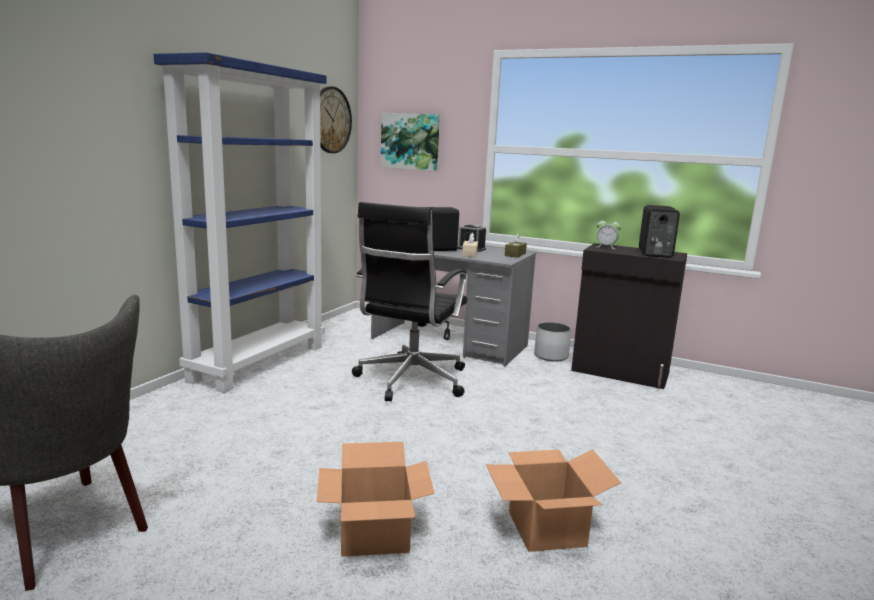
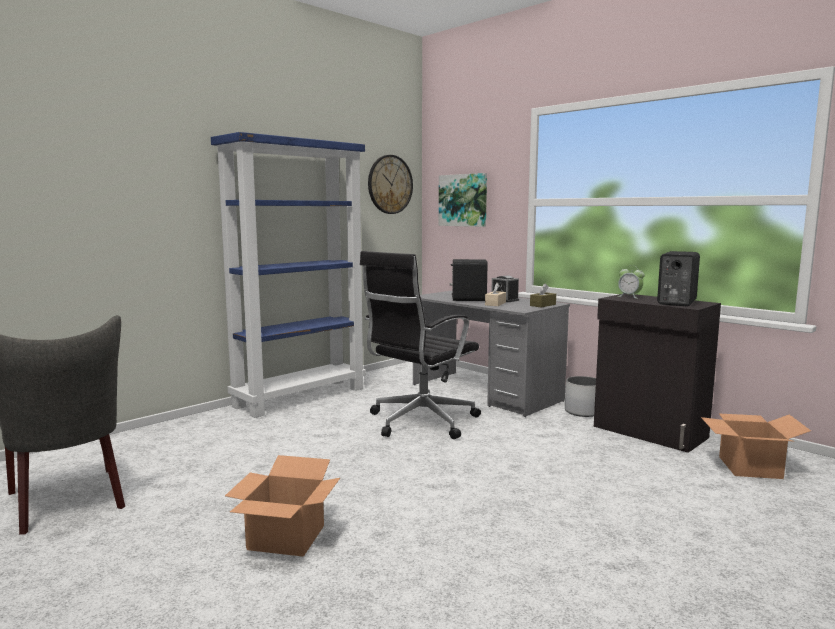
camera: 20 degrees right, 5 degrees down
(547, 529) = (444, 559): cardboard box -> cardboard box (750, 468)

